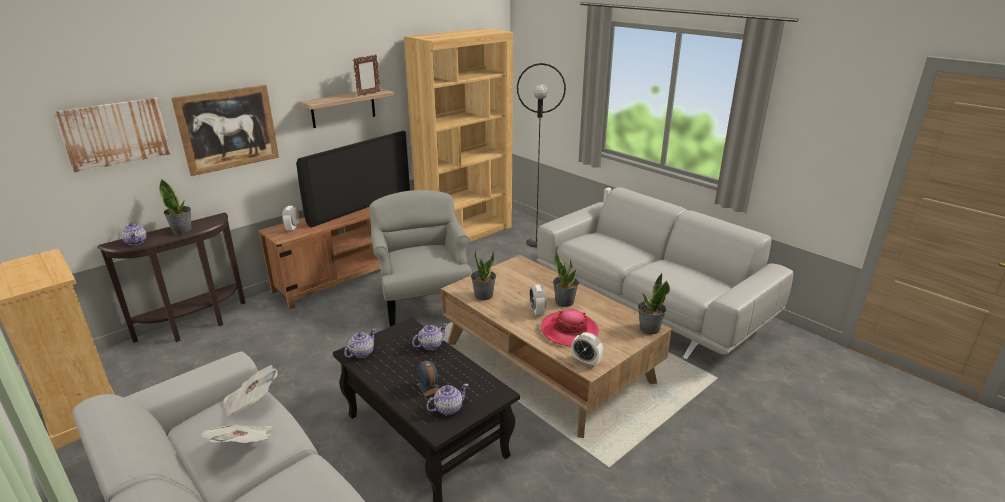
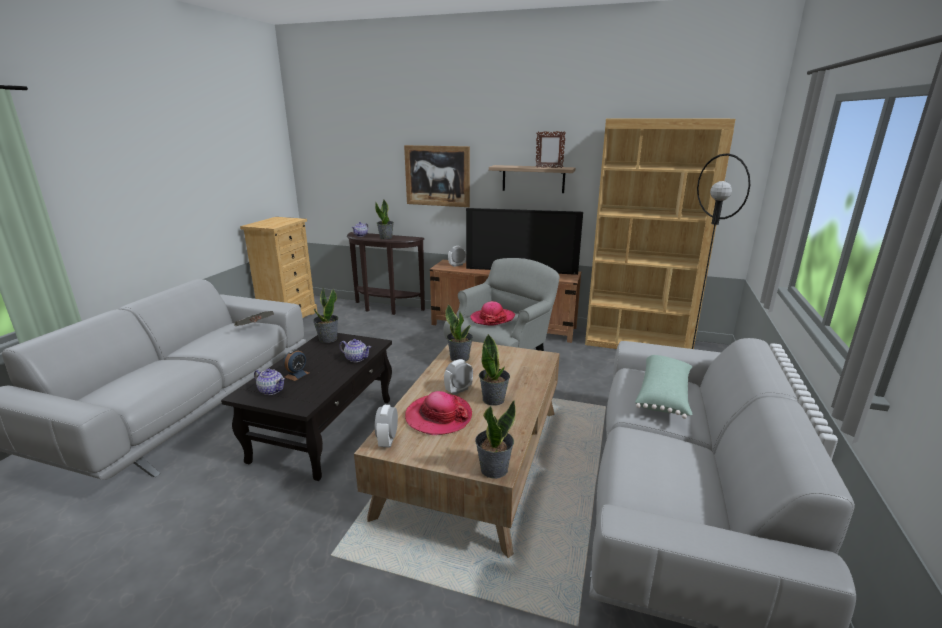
camera: 60 degrees right, 5 degrees down
(115, 133) = (371, 163): picture -> none
(244, 445) = (210, 340): newspaper -> none
(361, 353) = (328, 339): teapot -> potted plant
(420, 259) = (492, 318): none -> hat
(611, 245) = (664, 396): none -> green pillow

